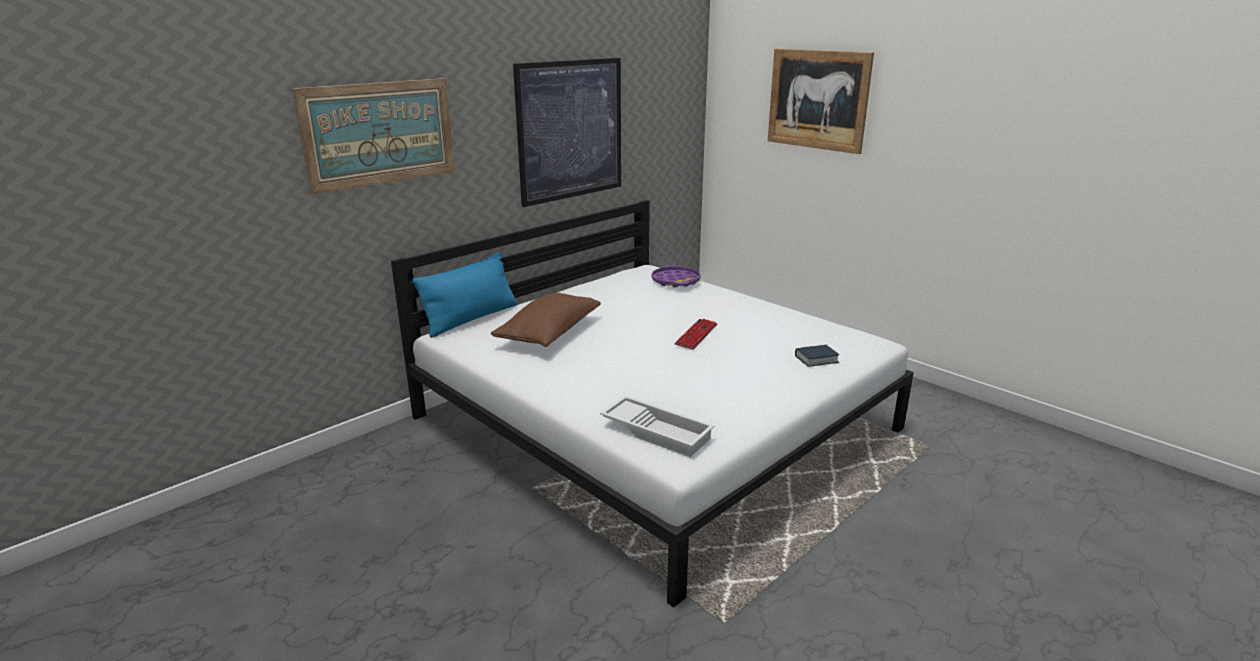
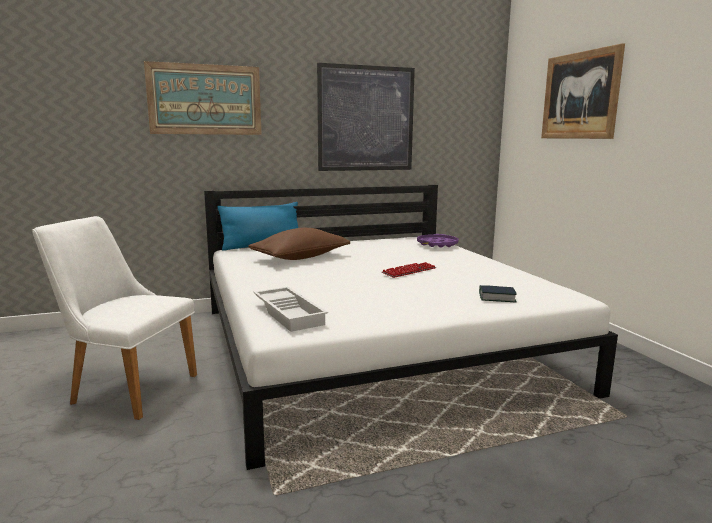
camera: 25 degrees right, 10 degrees down
(430, 557) = (125, 388): none -> white chair

